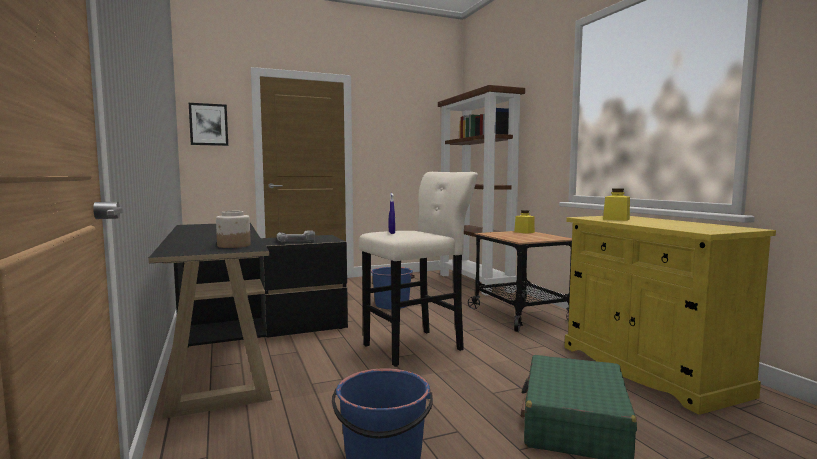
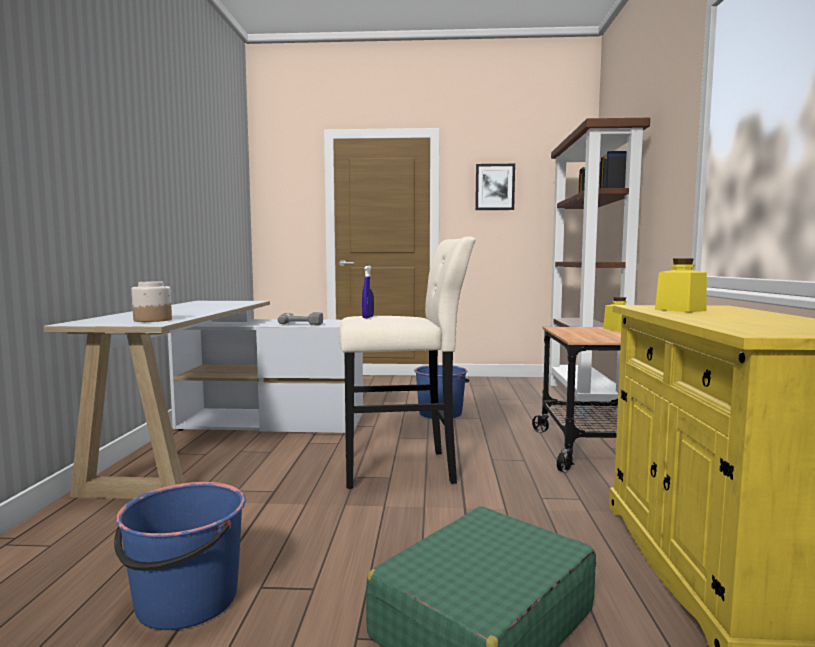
camera: 25 degrees right, 0 degrees up
(208, 124) = (280, 196): picture -> picture (494, 187)
(246, 348) = (228, 440): black desk -> white desk

